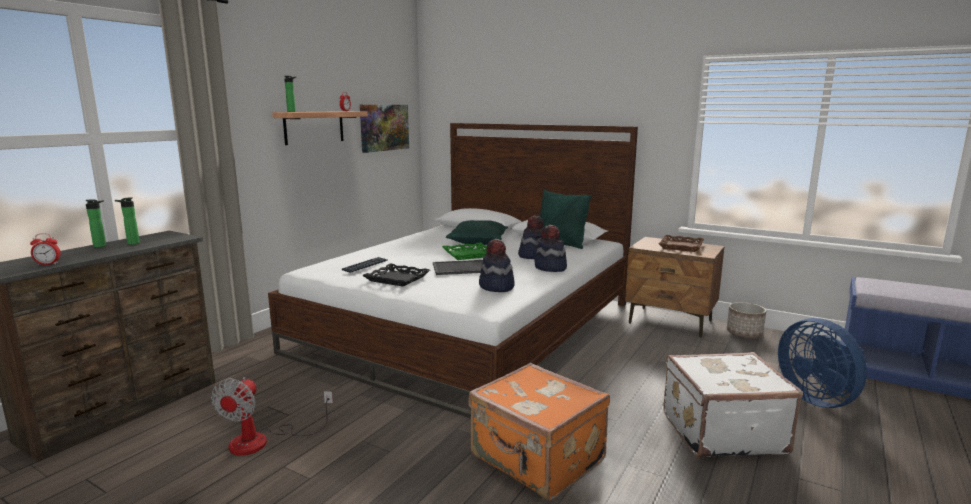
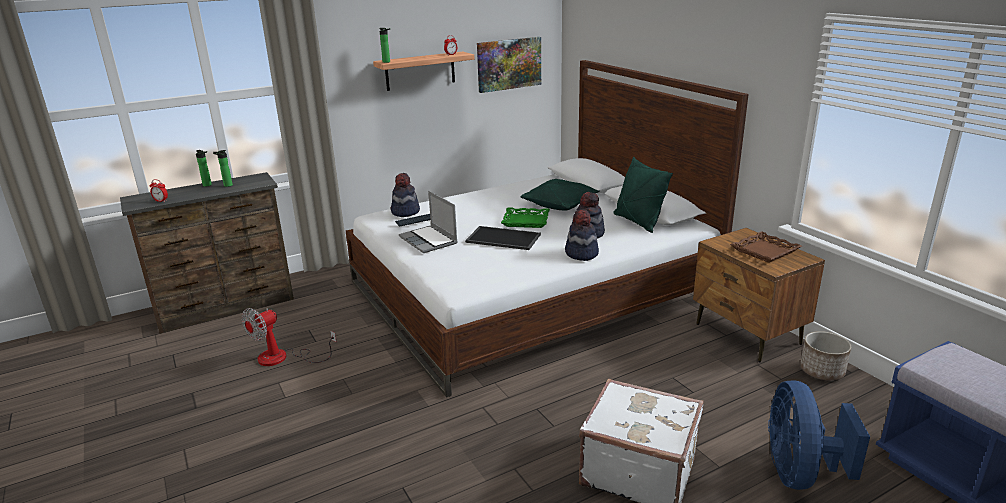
camera: 30 degrees right, 10 degrees up
(397, 279) = (429, 240): black tray -> laptop
(496, 287) = (497, 268): hat -> hat (405, 212)
(537, 460) = (446, 438): orange suitcase -> none

